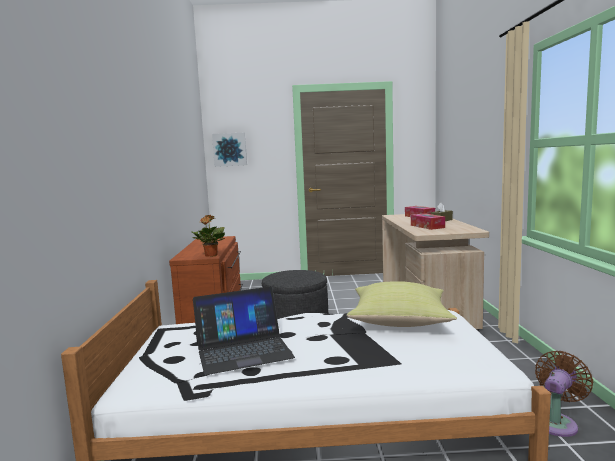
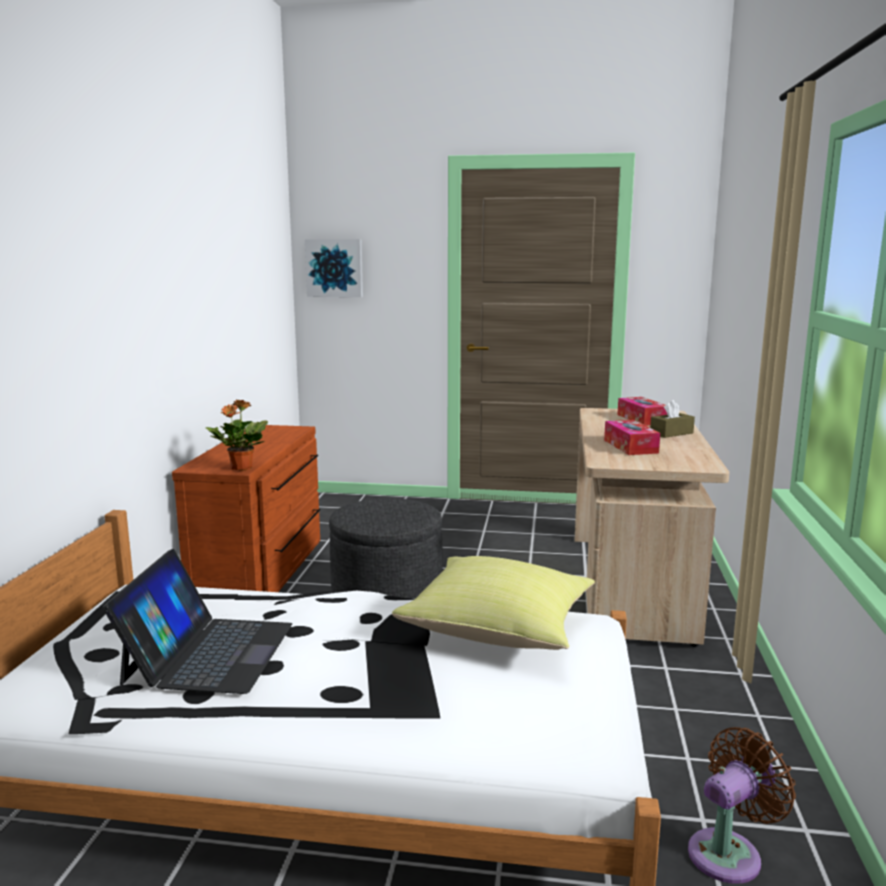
camera: 10 degrees right, 5 degrees up
(243, 350) = (208, 653): laptop -> laptop turned 75 degrees counterclockwise

